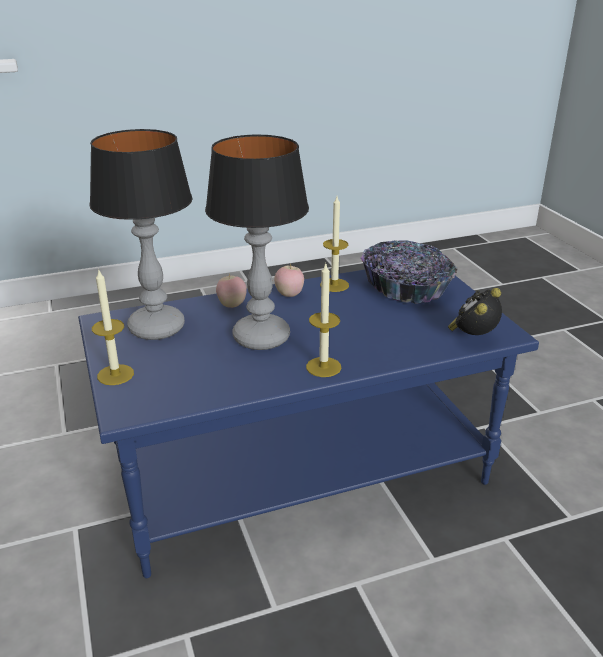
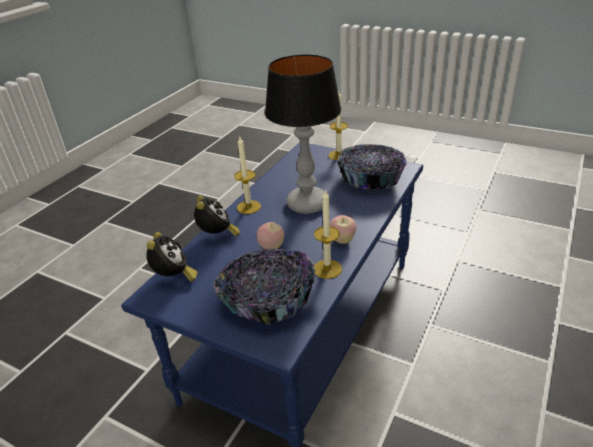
camera: 140 degrees right, 5 degrees up
(155, 328) = (370, 178): table lamp -> bowl
(232, 305) = (361, 212): apple -> apple (271, 247)
(394, 353) = (217, 235): none -> alarm clock

